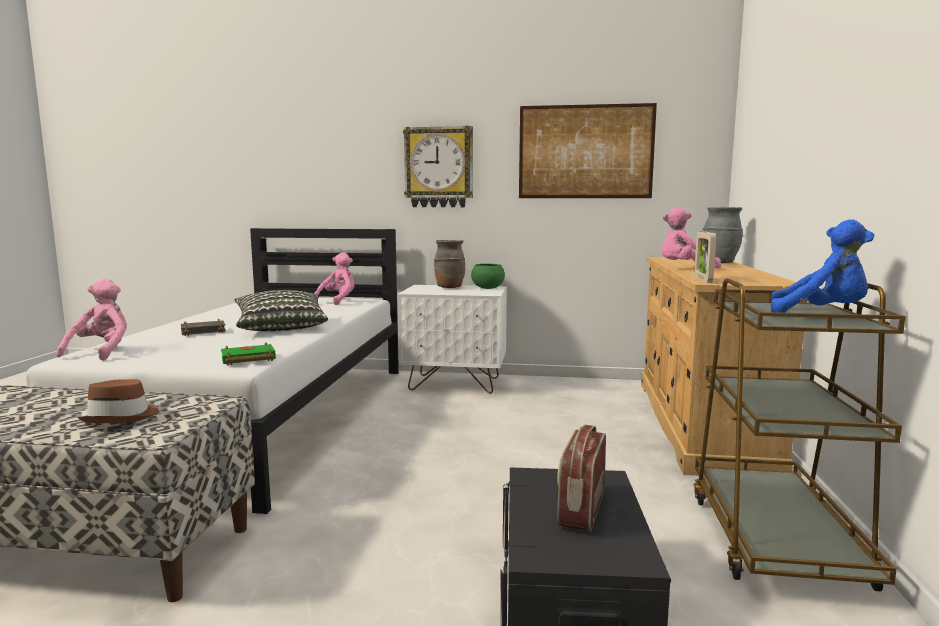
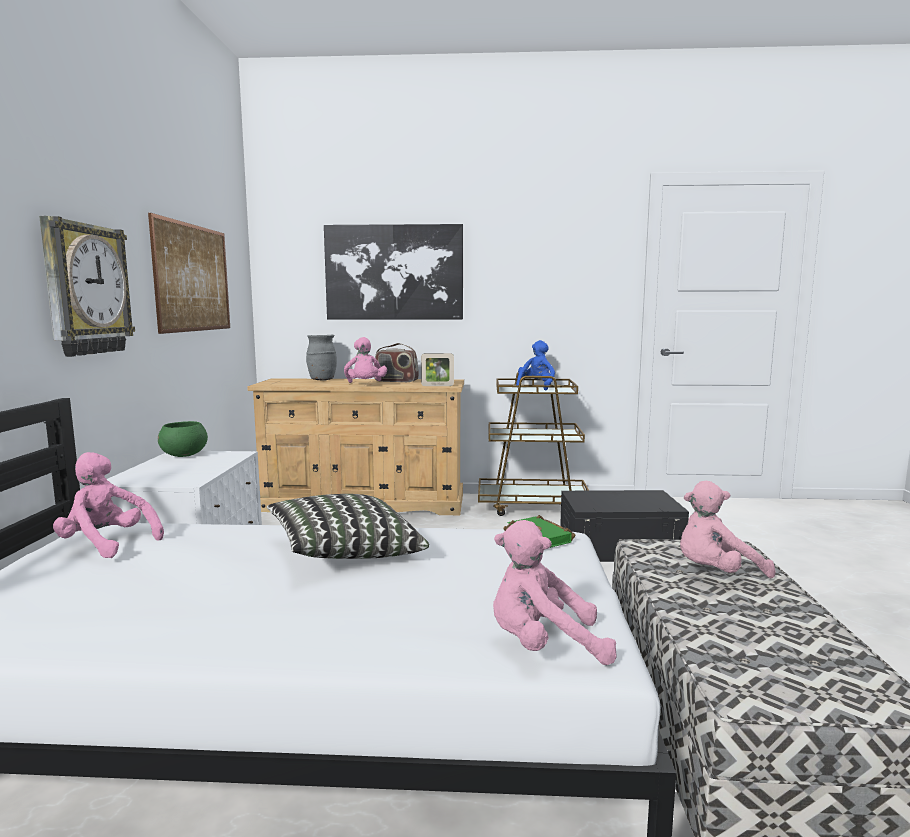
camera: 95 degrees left, 0 degrees up
(122, 417) = (715, 573): brown hat -> pink plush toy
(204, 331) = (372, 601): black book -> none
(449, 287) = (157, 468): brown vase -> none
(581, 509) = (617, 499): radio -> radio (396, 381)
(793, 114) = (394, 272): none -> picture

